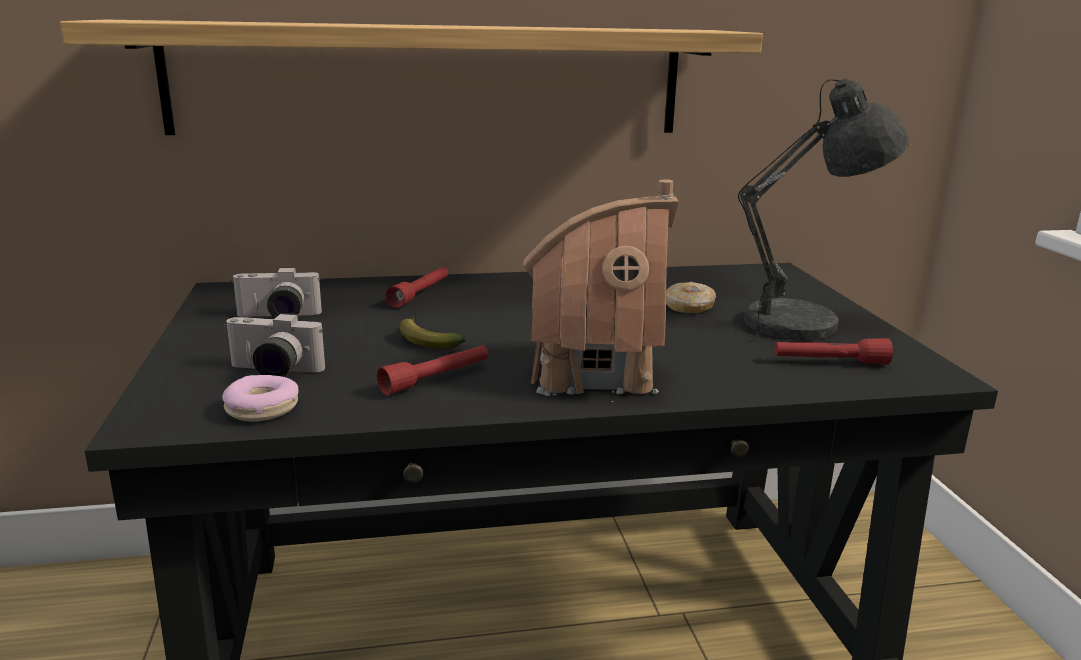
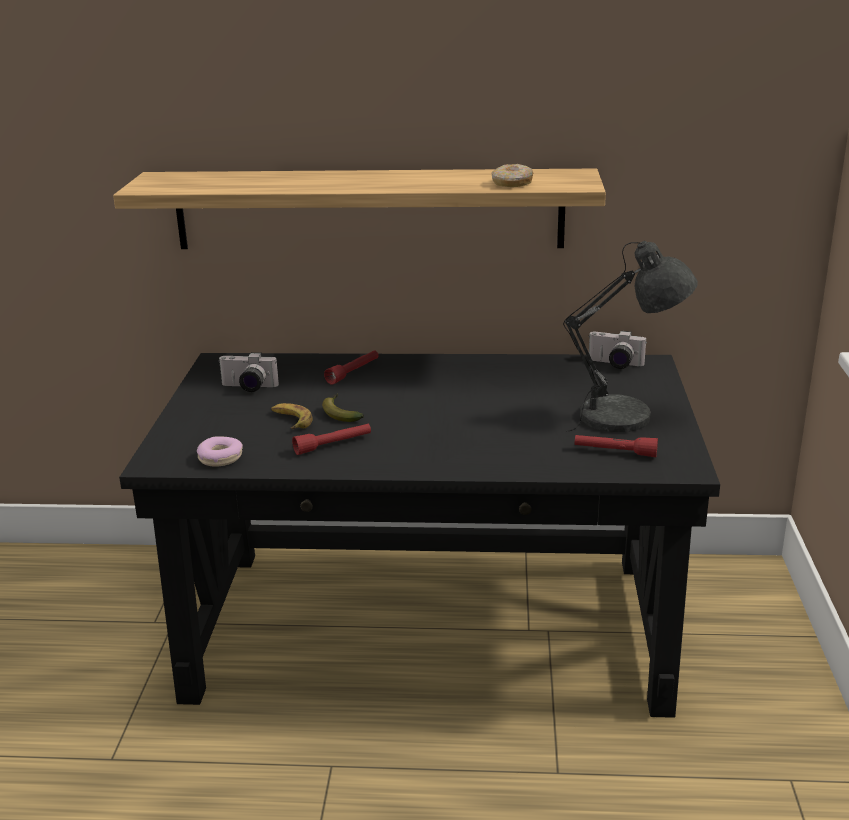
camera: 15 degrees right, 5 degrees up
(272, 372) = (233, 432): camera -> camera (614, 364)
(357, 352) = (290, 420): none -> banana
(594, 371) = (440, 447): toy house -> none
(689, 307) = (548, 396): donut -> donut (512, 183)

